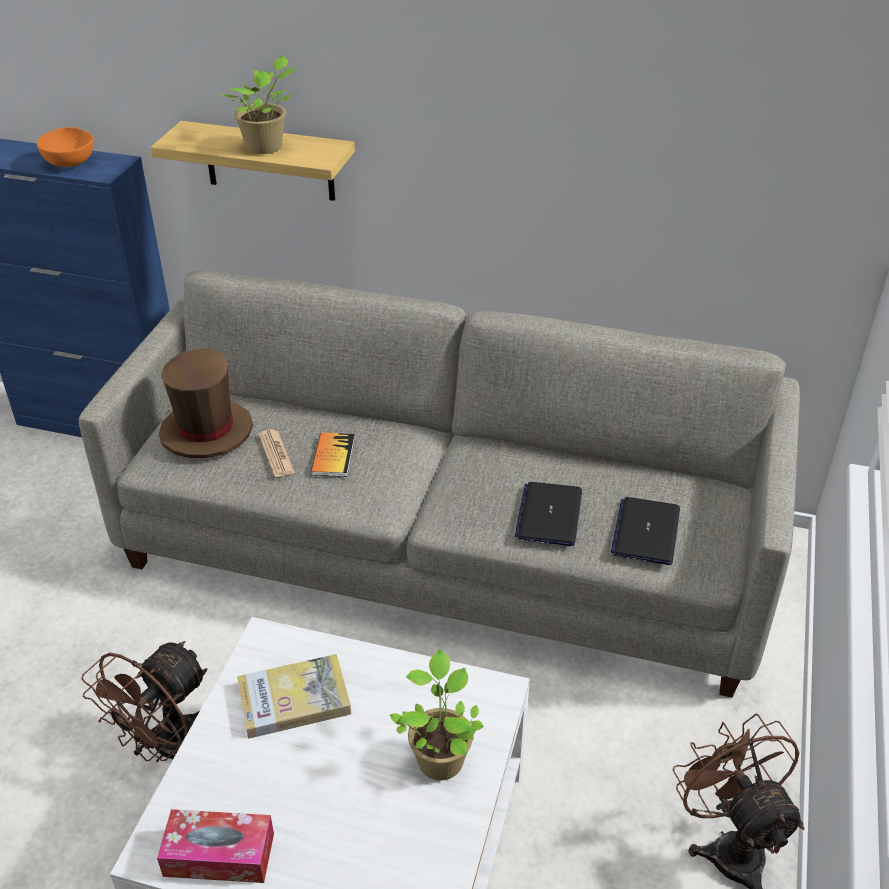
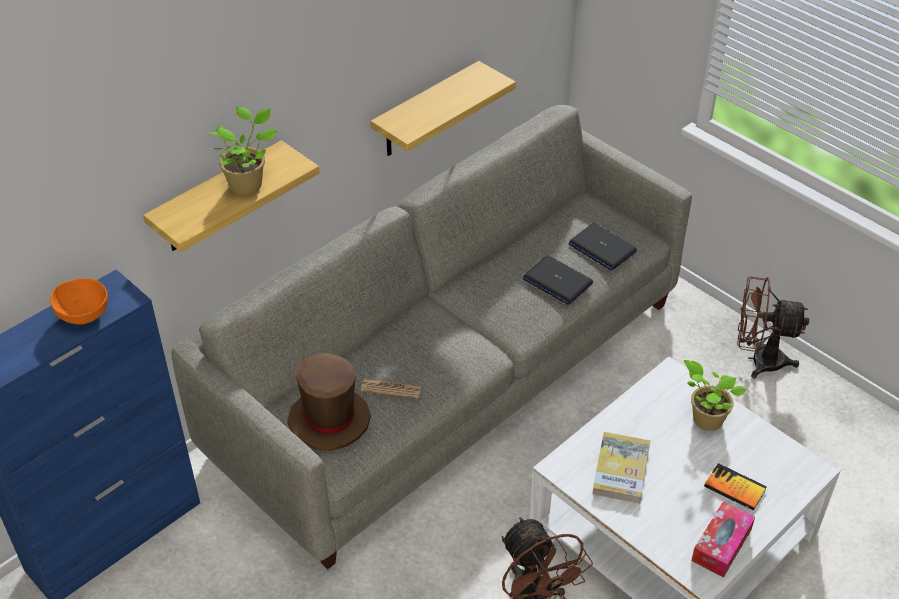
camera: 60 degrees left, 5 degrees up
(333, 456) = (418, 359): book -> book (734, 488)
(576, 238) = (426, 111): none -> shelf

